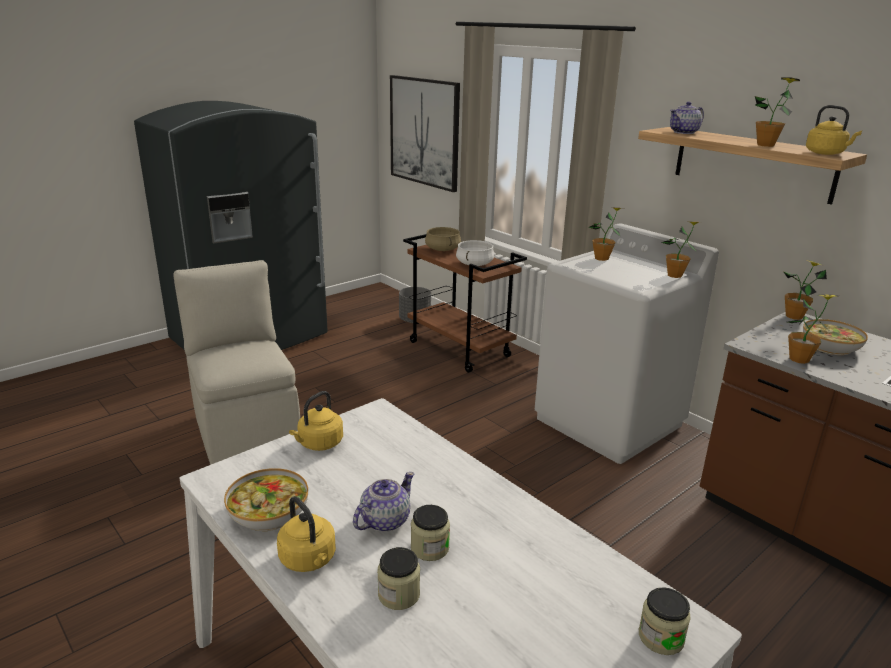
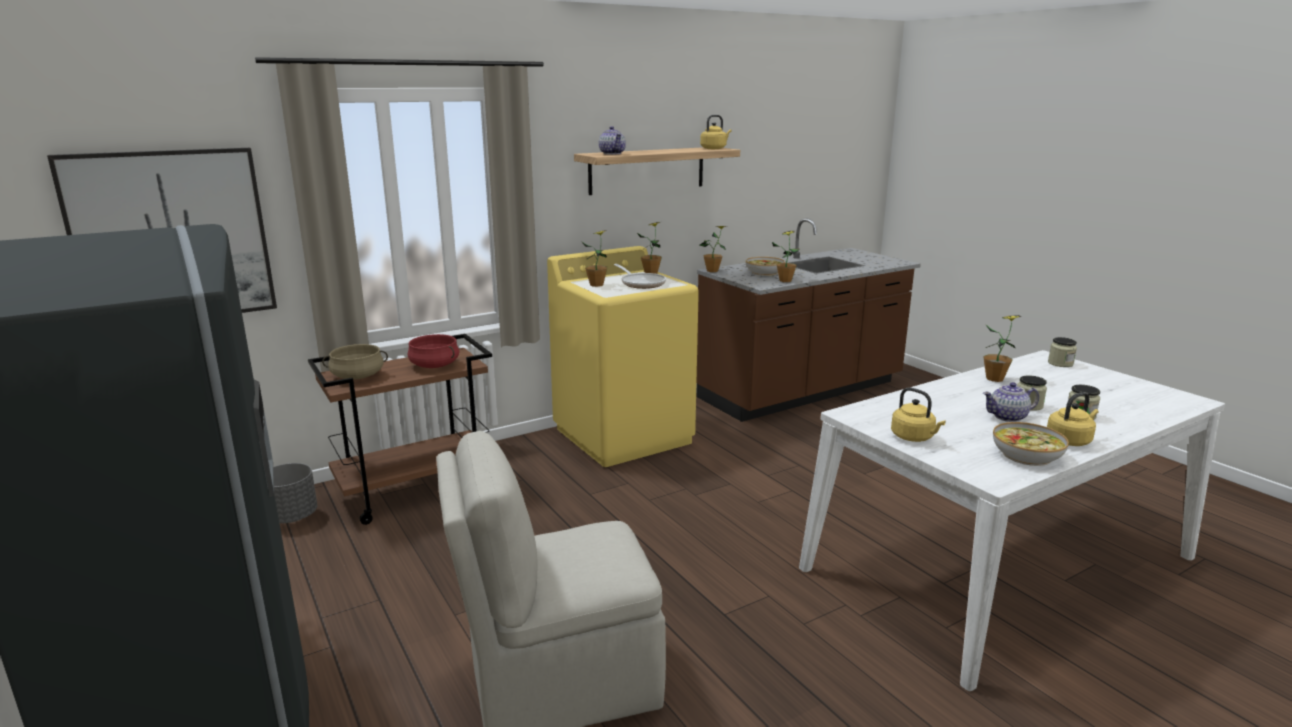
camera: 80 degrees left, 5 degrees down
(384, 521) = (1008, 417): teapot -> teapot turned 60 degrees counterclockwise
(475, 264) = (435, 365): white cooking pot -> red cooking pot
(609, 422) = (624, 435): white washing machine -> yellow washing machine
(625, 273) = (641, 283): none -> frying pan
(765, 145) = (679, 150): potted plant -> potted plant (994, 379)

